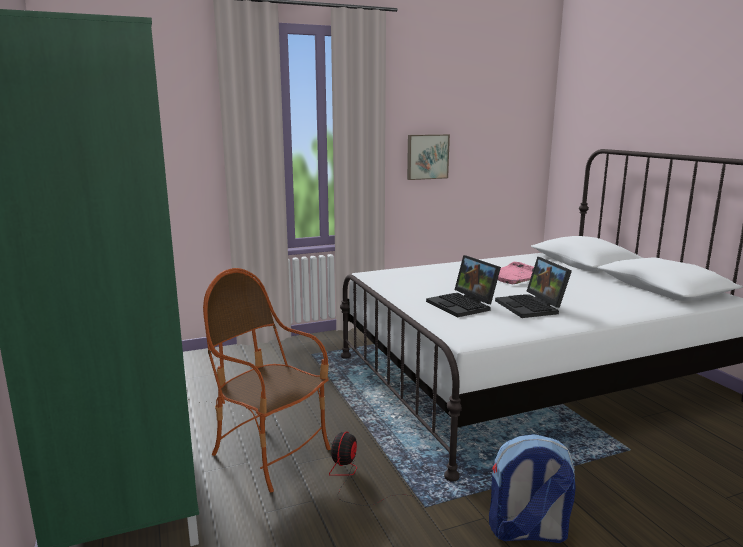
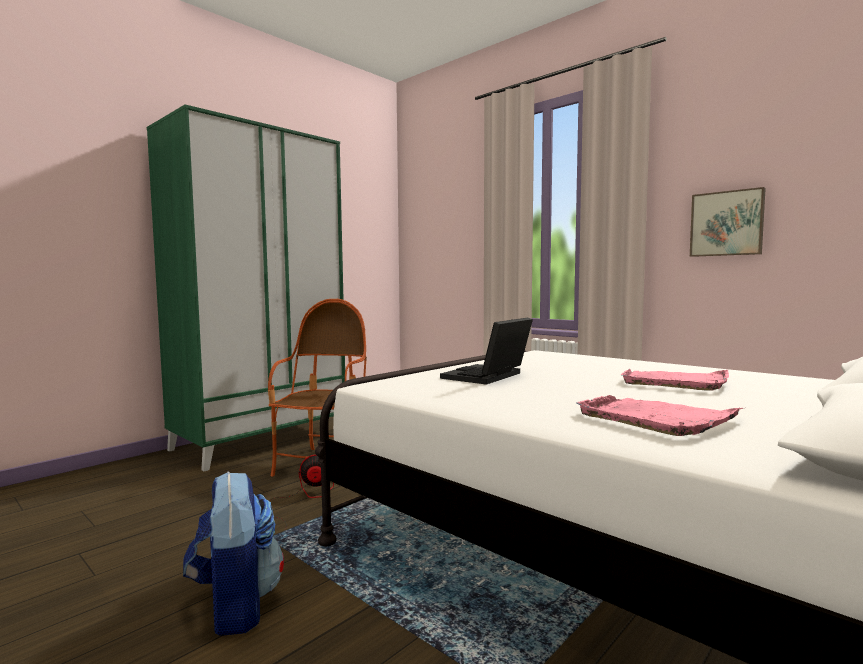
camera: 65 degrees right, 10 degrees down
(532, 307) = (536, 395): laptop -> none
(596, 300) = (656, 418): none -> pink tray

